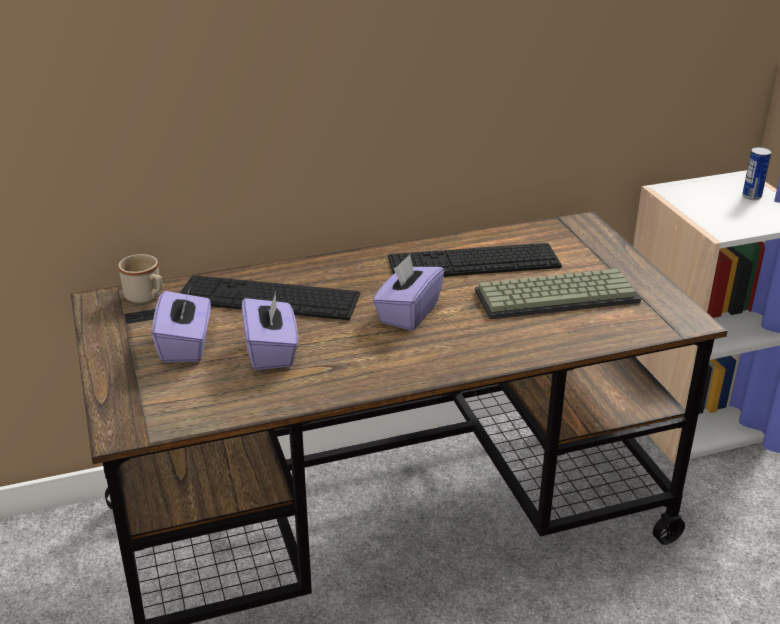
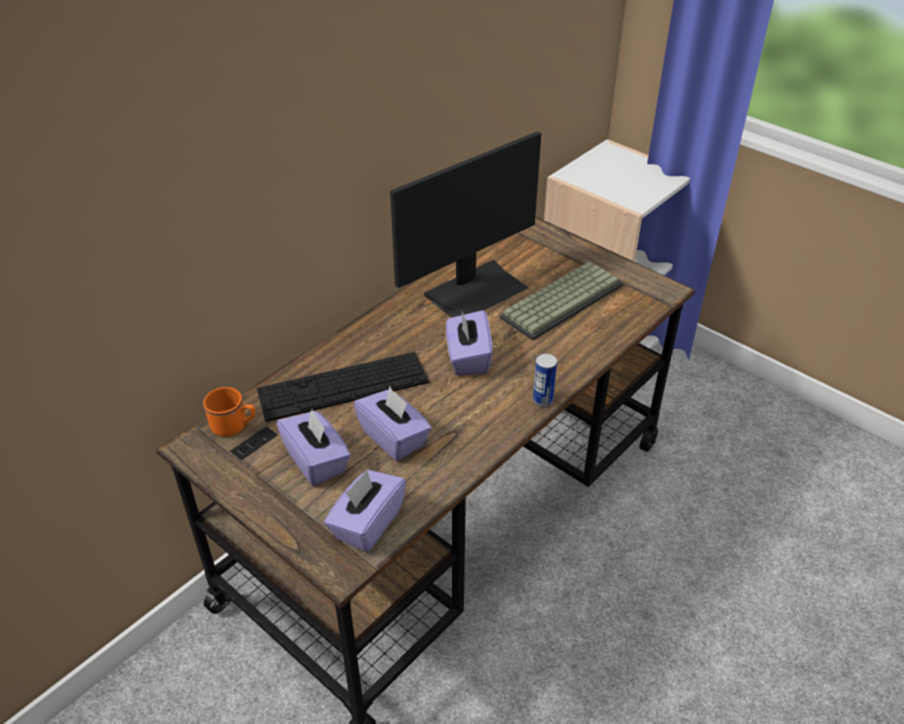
camera: 30 degrees left, 10 degrees up
(146, 297) = (234, 426): beige mug -> orange mug
(178, 407) = (367, 524): none -> purple tissue box
(473, 262) = (475, 290): keyboard -> monitor
(751, 196) = (629, 164): can -> can (542, 400)

